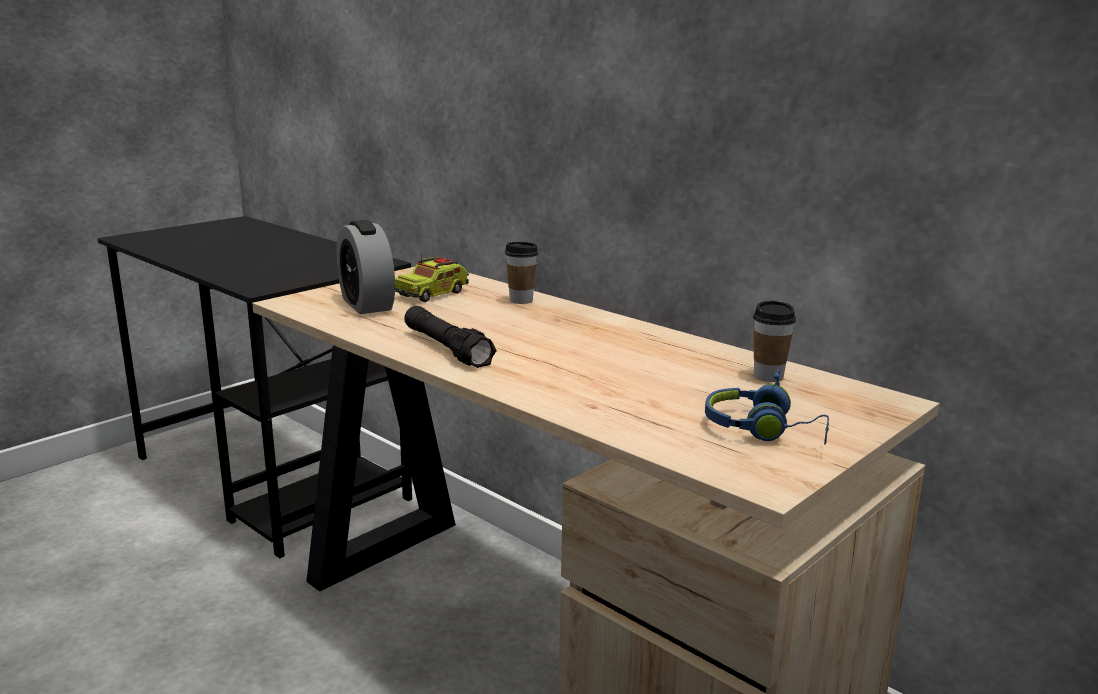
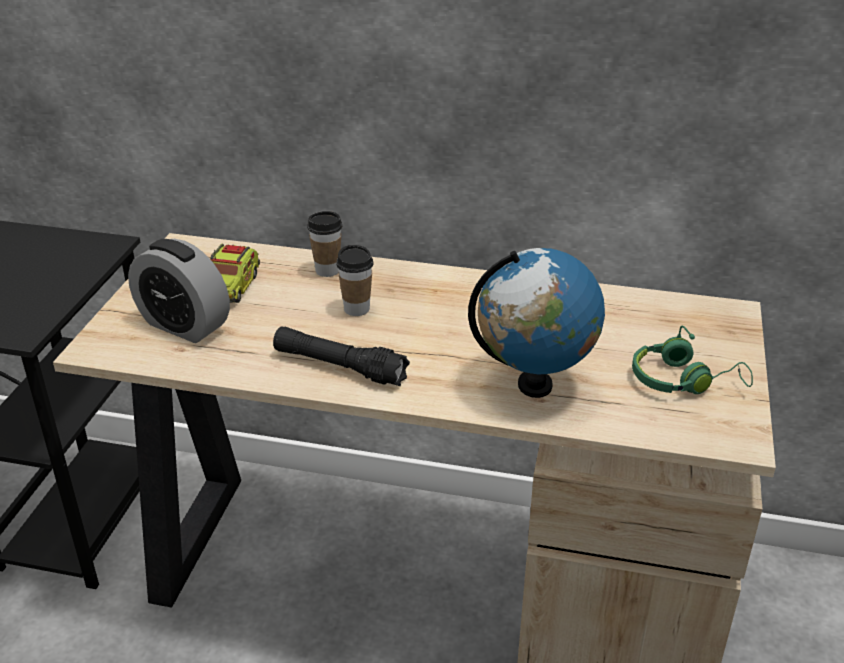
camera: 30 degrees left, 15 degrees up
(600, 397) = (534, 385): none -> globe
(764, 430) = (683, 380): blue headphones -> green headphones
(768, 376) = (627, 312): cup -> cup (356, 309)

